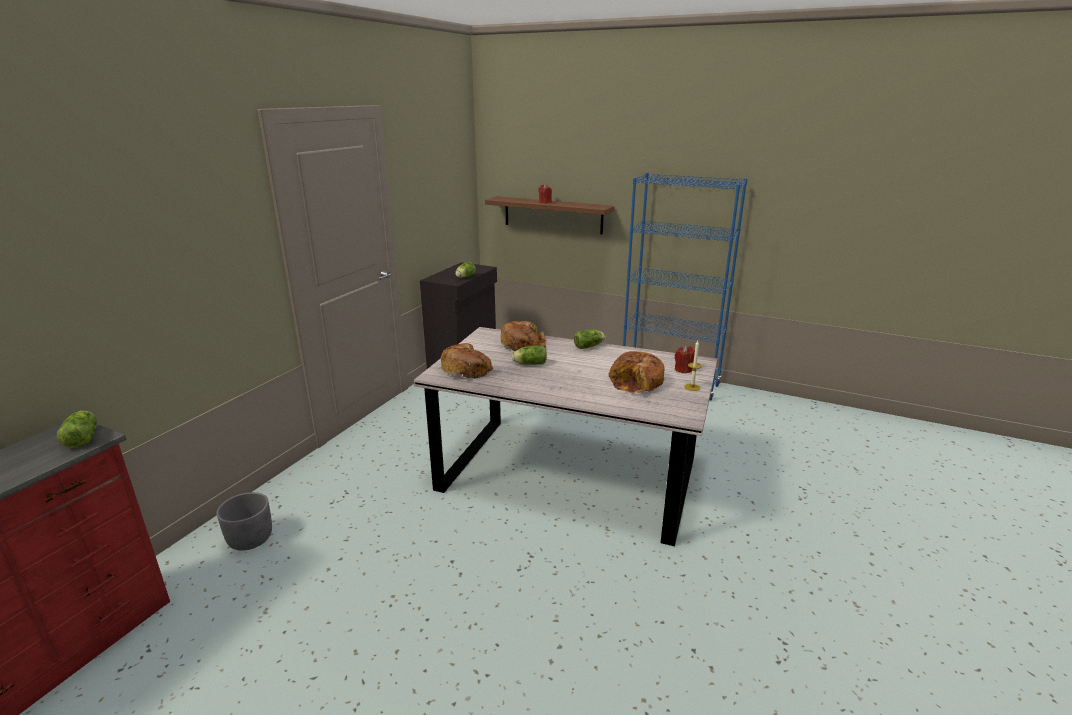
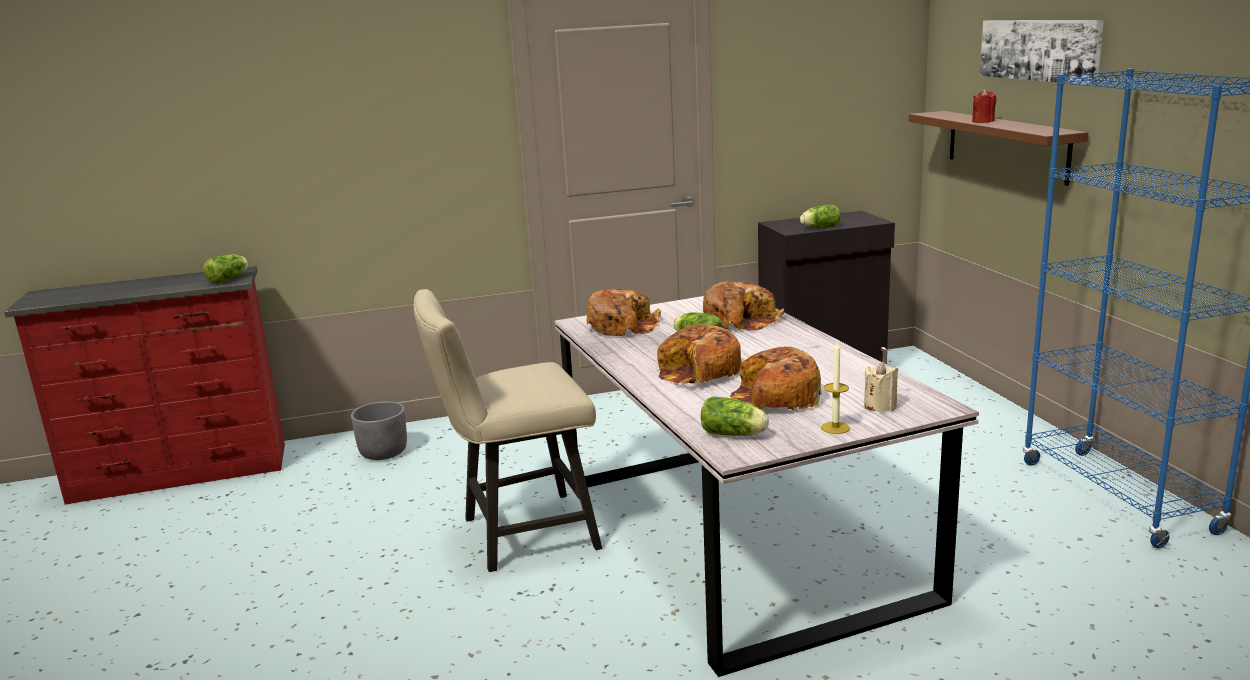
camera: 50 degrees right, 5 degrees down
(458, 538) = (519, 535): none -> beige chair
(574, 161) = (1039, 50): none -> picture
(574, 382) = (699, 372): none -> bread
(590, 346) = (819, 343): lettuce -> lettuce (735, 434)
(683, 369) = (880, 406): red candle -> beige candle

